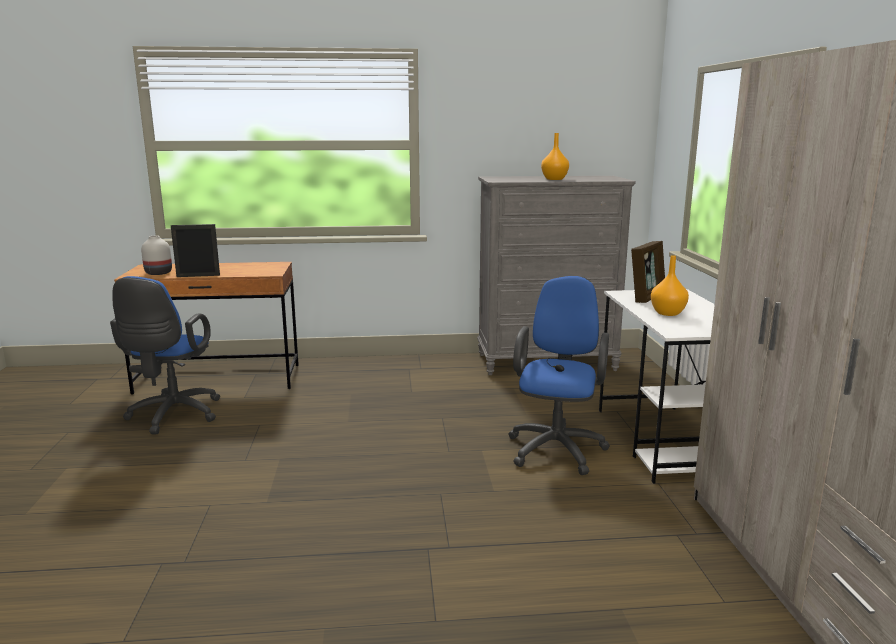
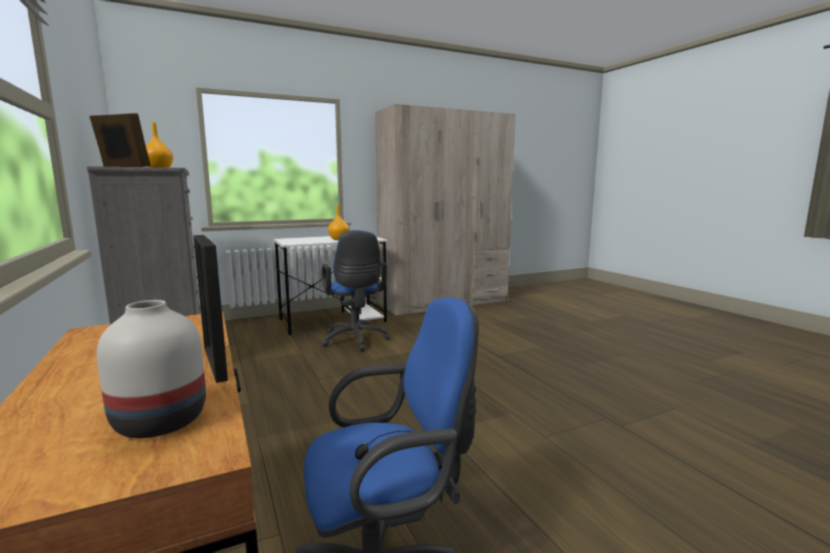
camera: 110 degrees left, 5 degrees down
(557, 447) = (355, 340): blue office chair -> blue office chair turned 105 degrees counterclockwise
(647, 297) = (300, 241): picture frame -> picture frame (123, 167)

